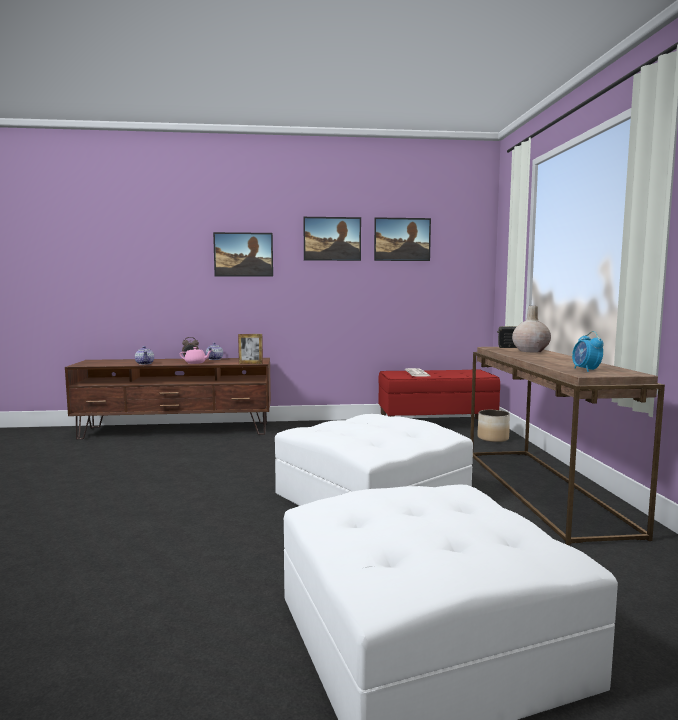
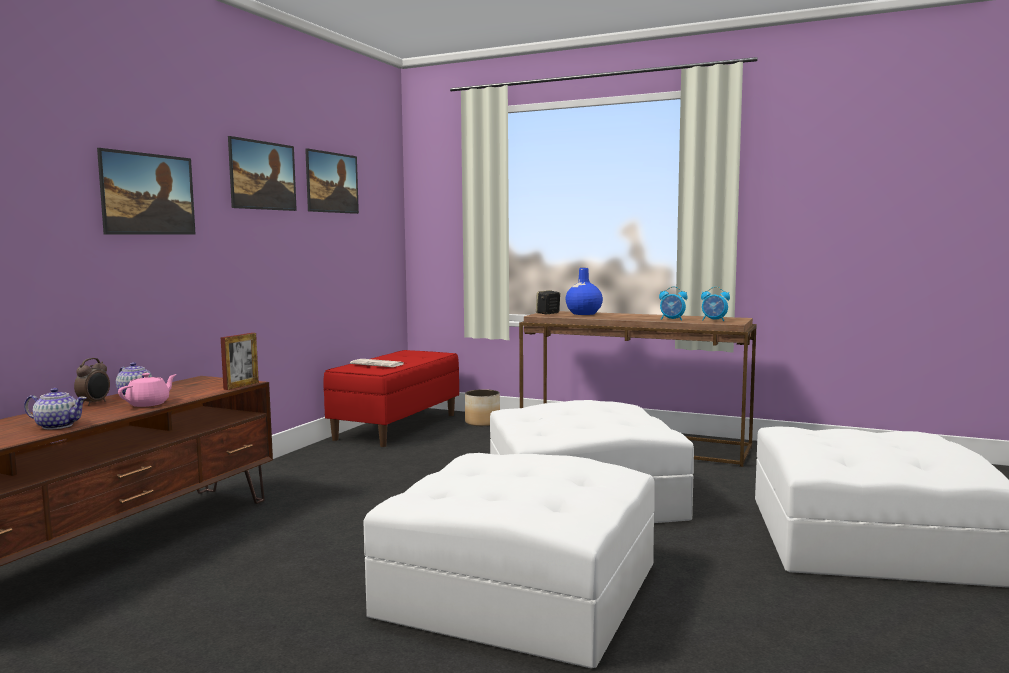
camera: 60 degrees left, 0 degrees up
(187, 511) = (520, 588): none -> white ottoman
(530, 351) = (583, 314): beige vase -> blue vase
(553, 364) = (672, 320): none -> alarm clock

